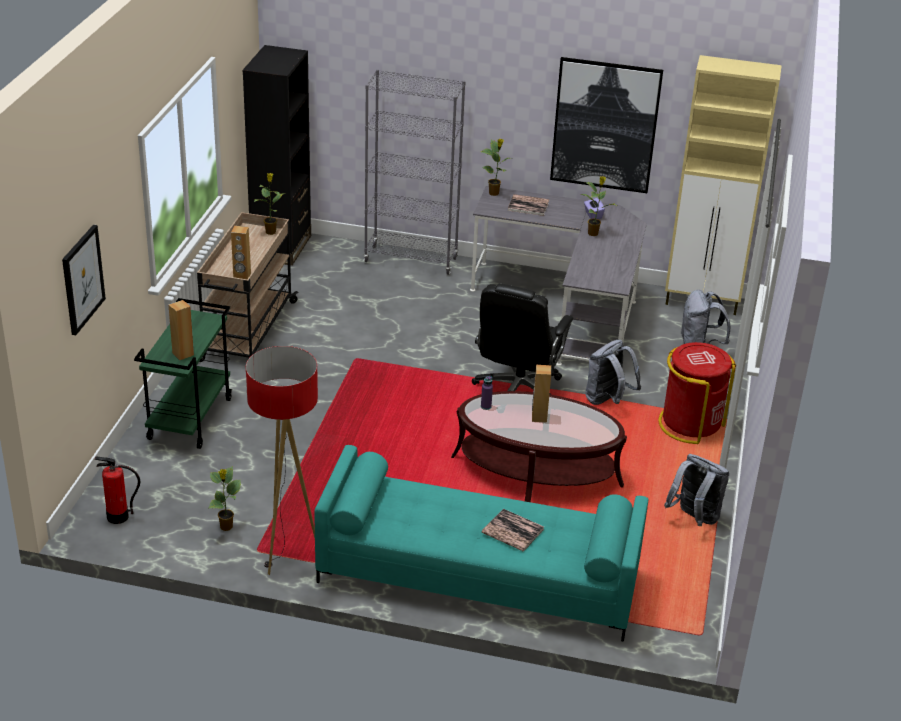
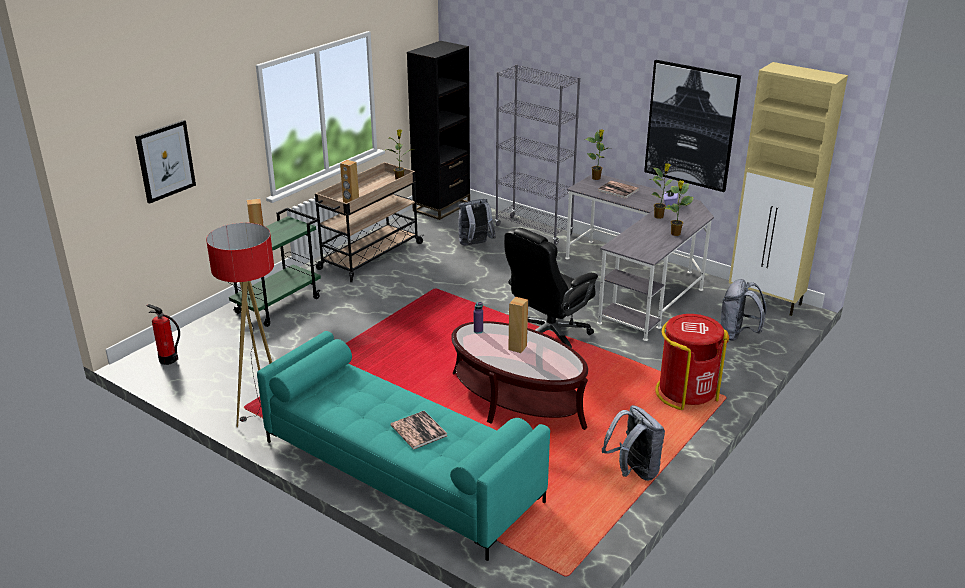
camera: 25 degrees right, 5 degrees down
(226, 527) = (236, 385): potted plant -> potted plant (675, 234)
(607, 400) = (622, 359): grey backpack -> grey backpack (475, 245)

